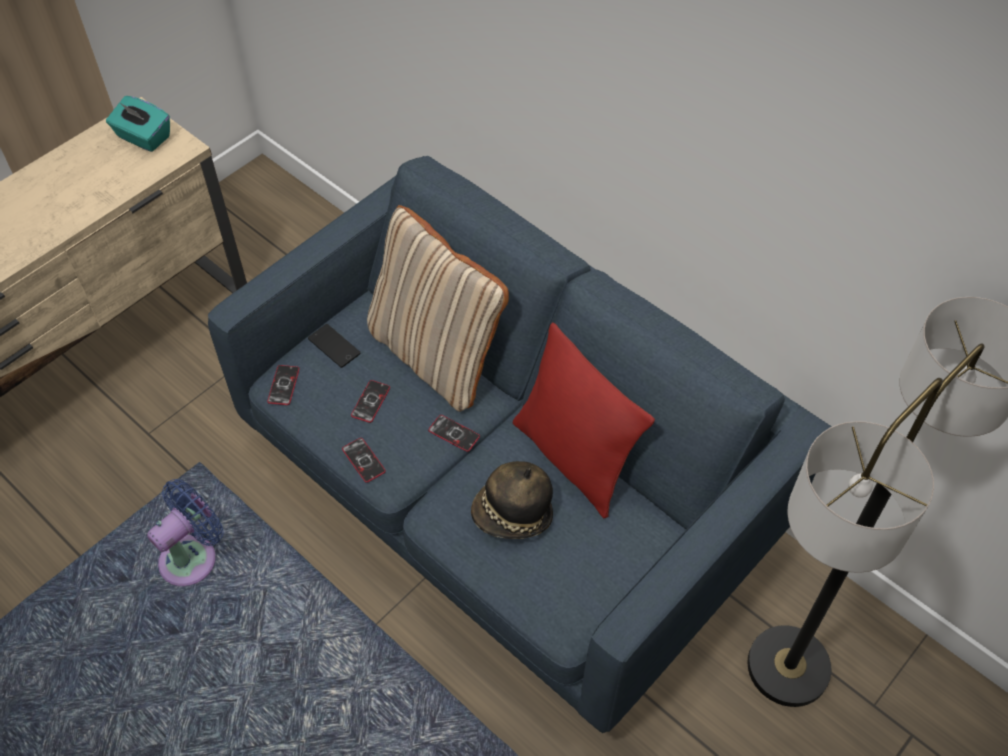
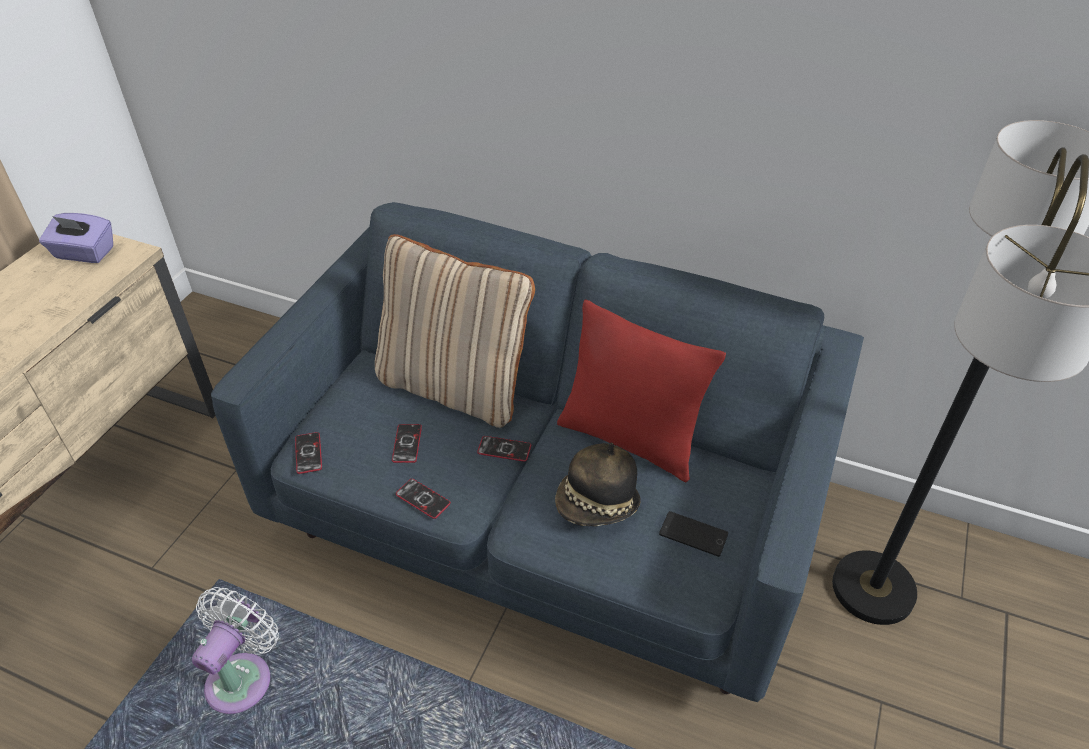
camera: 20 degrees left, 10 degrees down
(143, 137) = (84, 253): turquoise tissue box -> purple tissue box
(193, 556) = (243, 677): blue fan -> white fan
(334, 346) = (347, 405): phone -> phone (693, 534)

